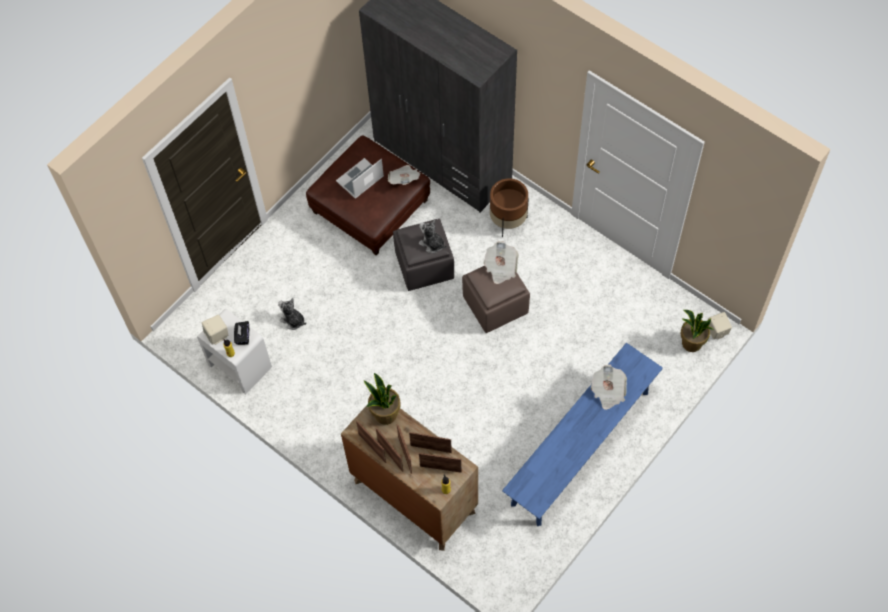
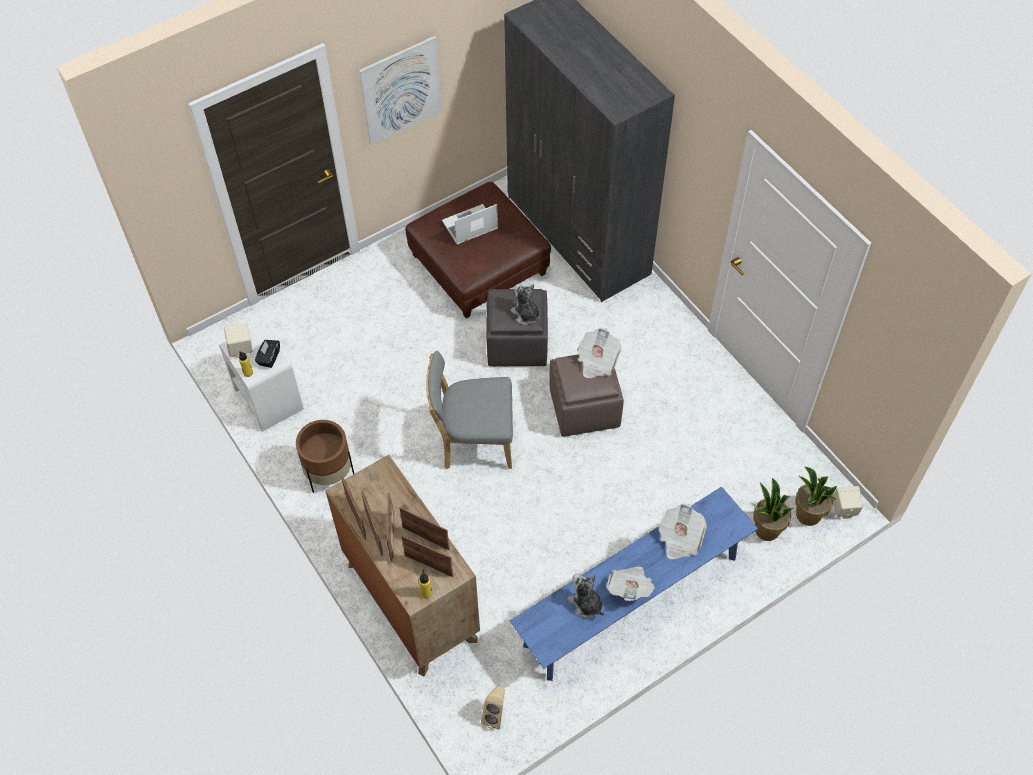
camera: 15 degrees right, 5 degrees down
(286, 90) = (401, 90): none -> picture
(293, 320) = (346, 365): plush toy -> plush toy (586, 604)
(385, 414) = (386, 482): potted plant -> potted plant (766, 529)
(404, 180) = (519, 238): newspaper -> newspaper (630, 588)
(418, 356) = (473, 442): none -> grey chair
(507, 563) = (495, 714): none -> beige speaker
(508, 221) = (631, 319): brown planter -> brown planter (329, 474)

